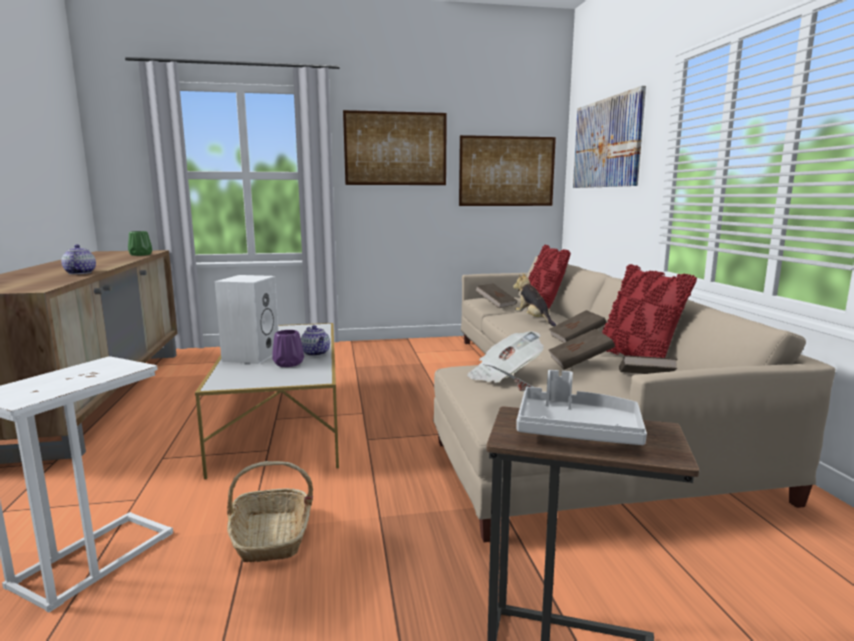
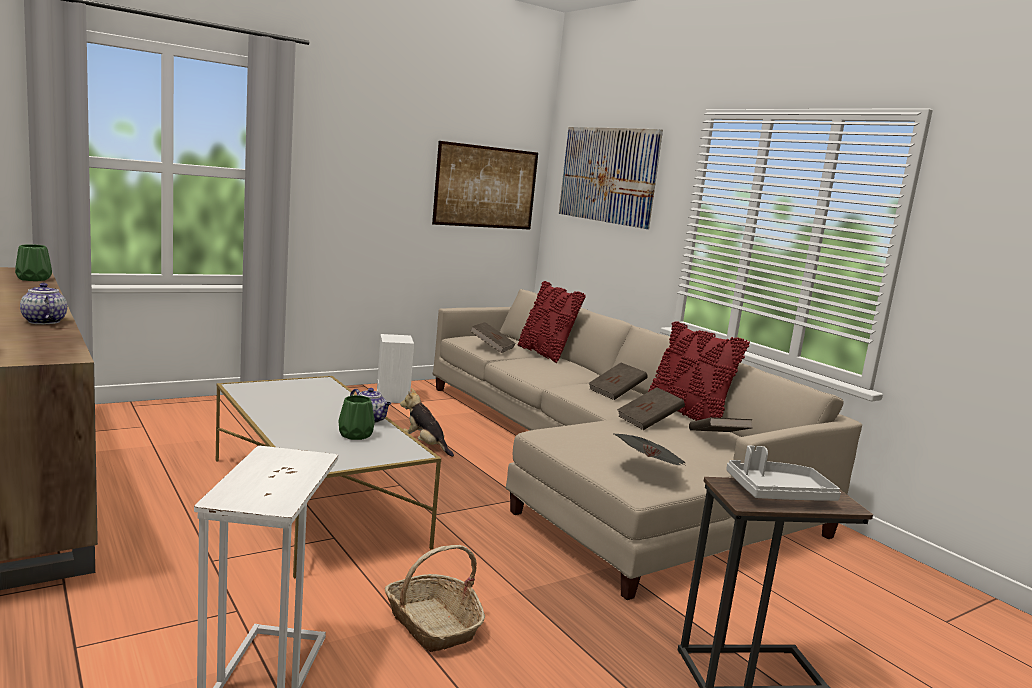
camera: 25 degrees left, 0 degrees up
(251, 356) = (296, 426): white speaker -> white speaker (391, 397)
(289, 363) = (355, 435): purple vase -> green vase
(395, 148) = (364, 149): picture -> none
(504, 375) = (597, 439): newspaper -> none
(533, 320) = (551, 369): plush toy -> plush toy (425, 445)

